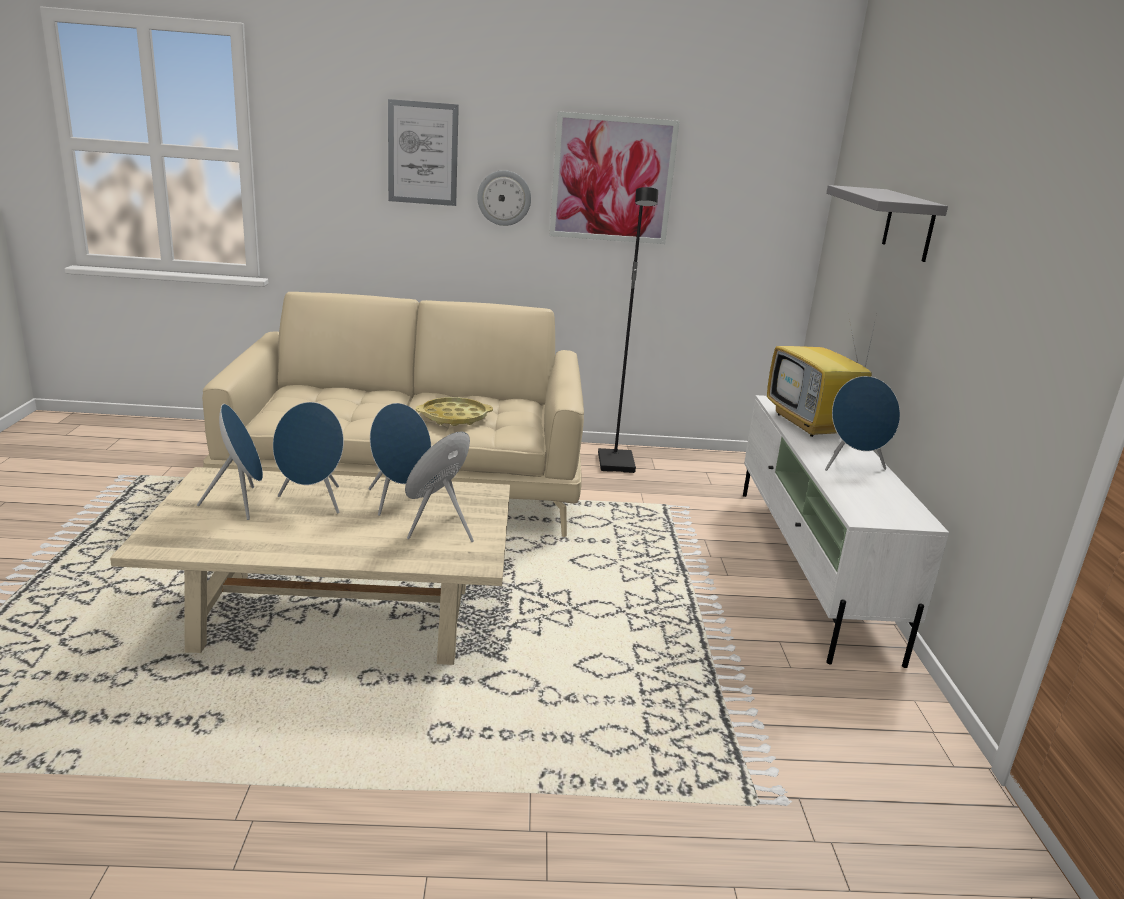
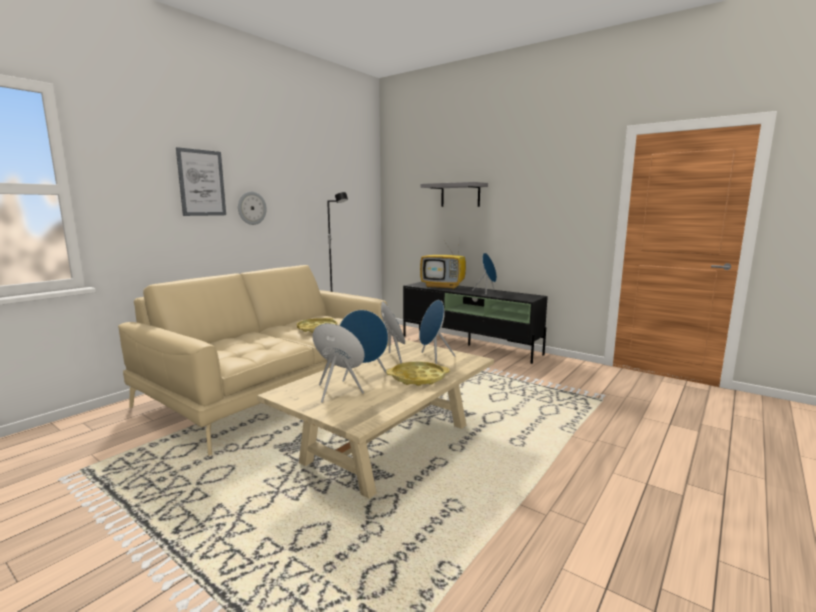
camera: 50 degrees left, 10 degrees down
(340, 539) = (418, 378): none -> yellow tray
(612, 179) = (302, 193): picture -> none
(810, 567) = (469, 345): white tv stand -> black tv stand

